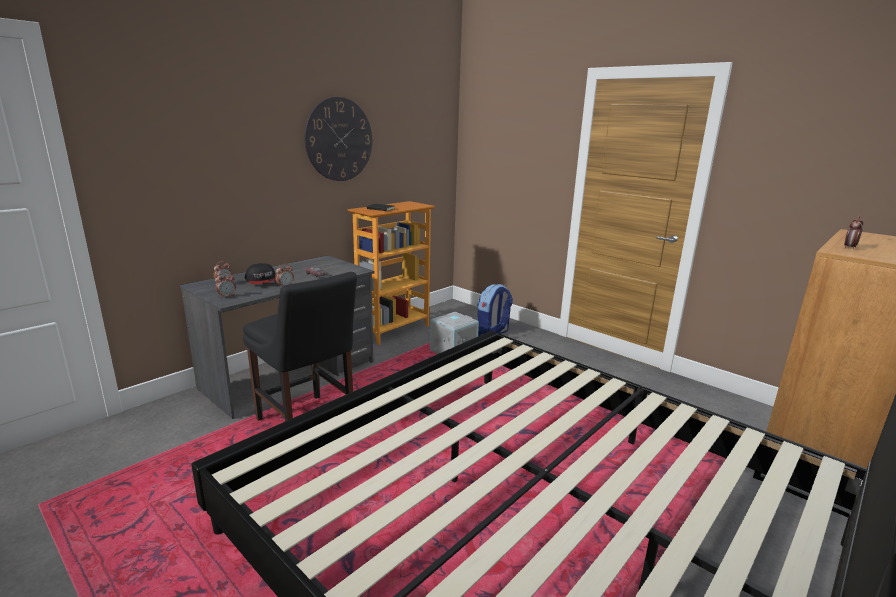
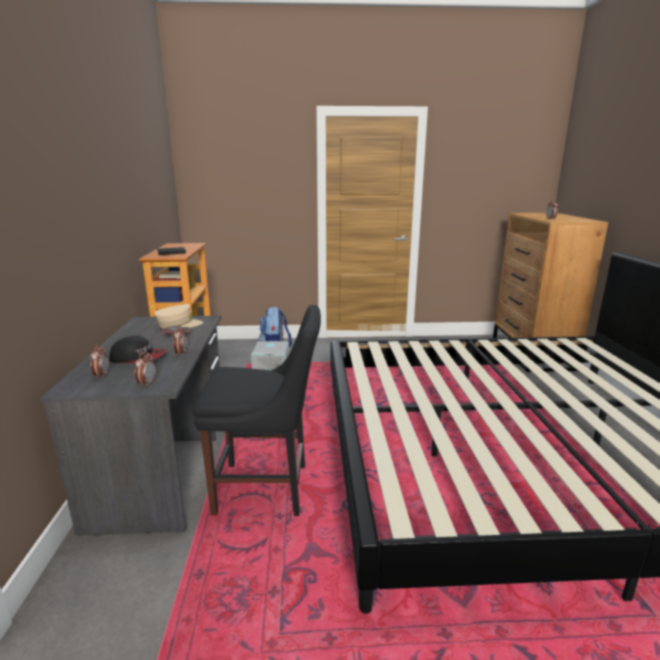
camera: 45 degrees left, 0 degrees up
(334, 268) = (179, 324): none -> beige cap
(339, 139) = (117, 176): wall clock -> none

